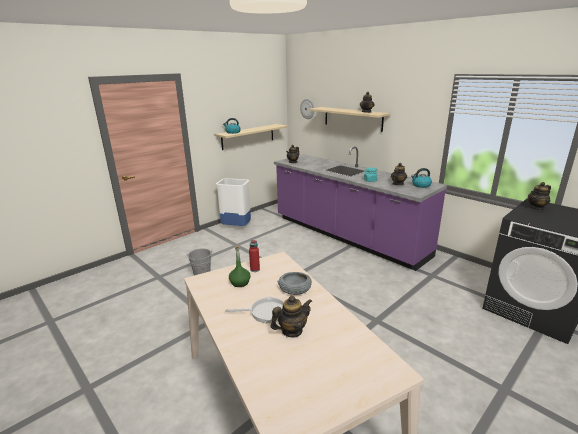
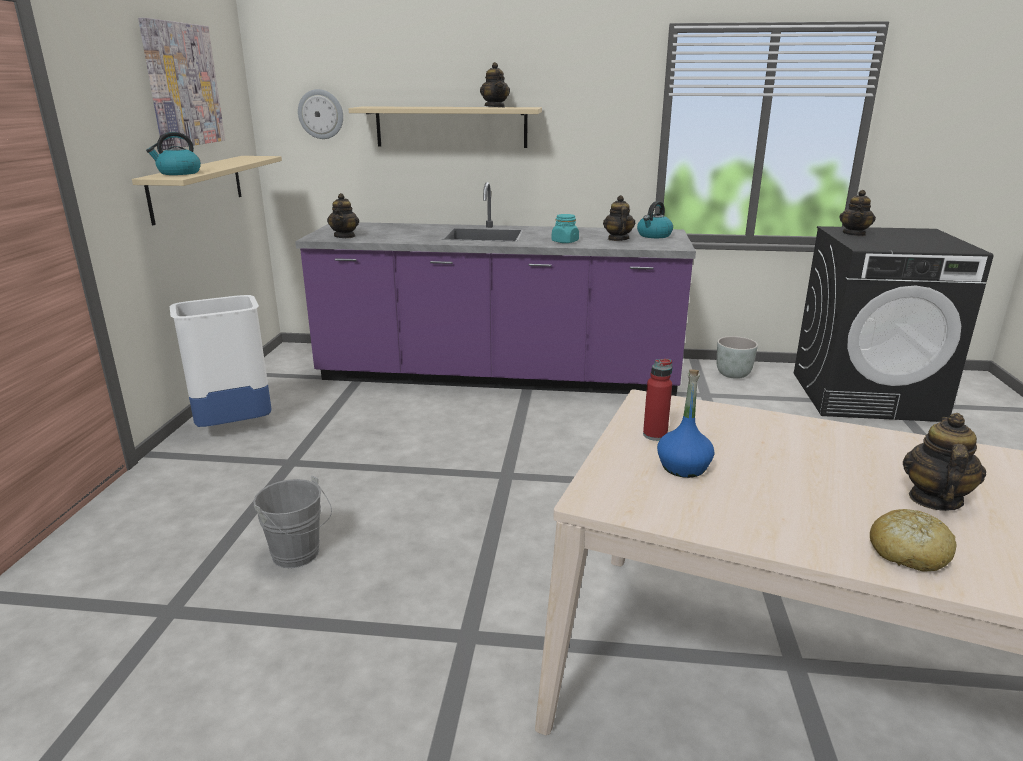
camera: 40 degrees left, 0 degrees up
(240, 282) = (683, 467): green bottle -> blue bottle
(242, 338) = (908, 553): none -> bread
(247, 99) = (182, 85): none -> picture
(265, 312) = (836, 493): frying pan -> none
(295, 289) = (790, 438): grey bowl -> none
(465, 271) = (733, 374): none -> grey planter

